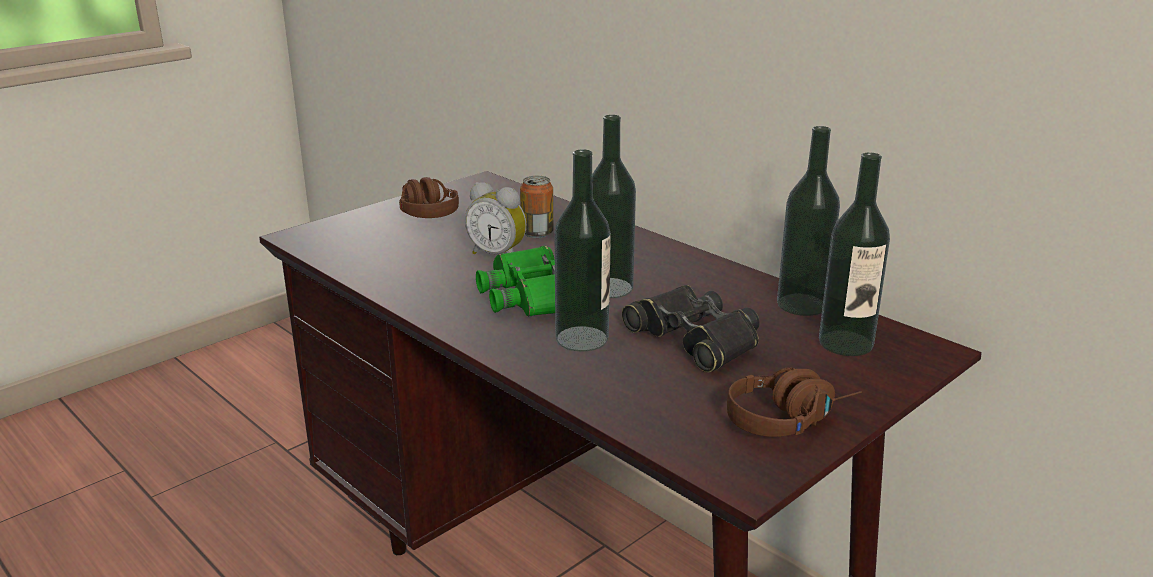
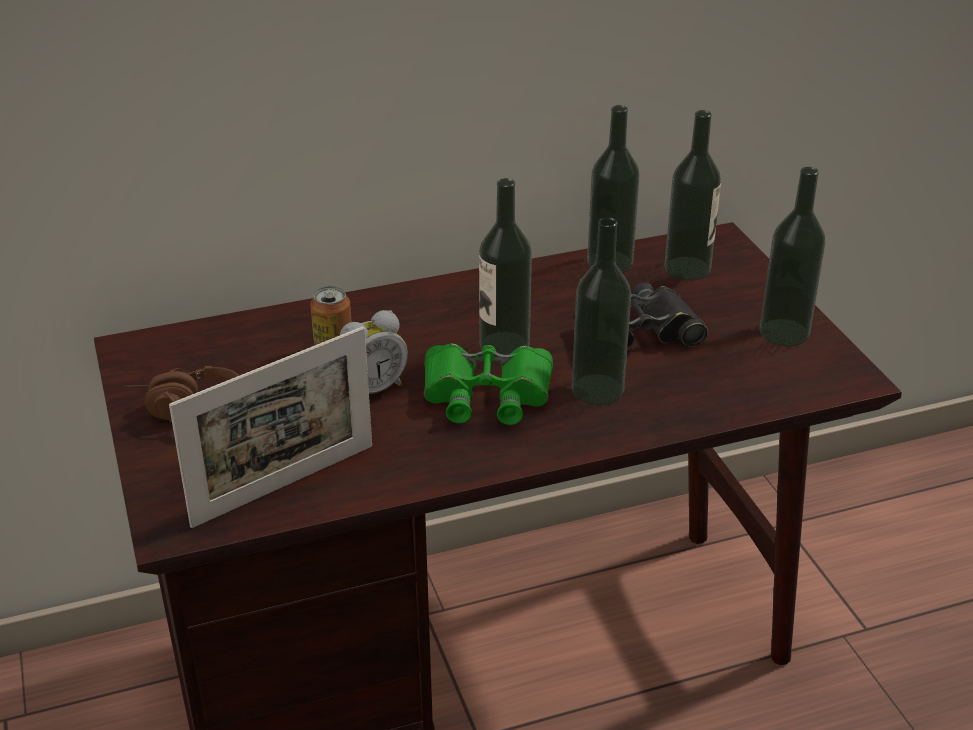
camera: 65 degrees left, 10 degrees up
(363, 255) = (284, 485): none -> picture frame
(790, 418) = (784, 332): brown headphones -> bottle

